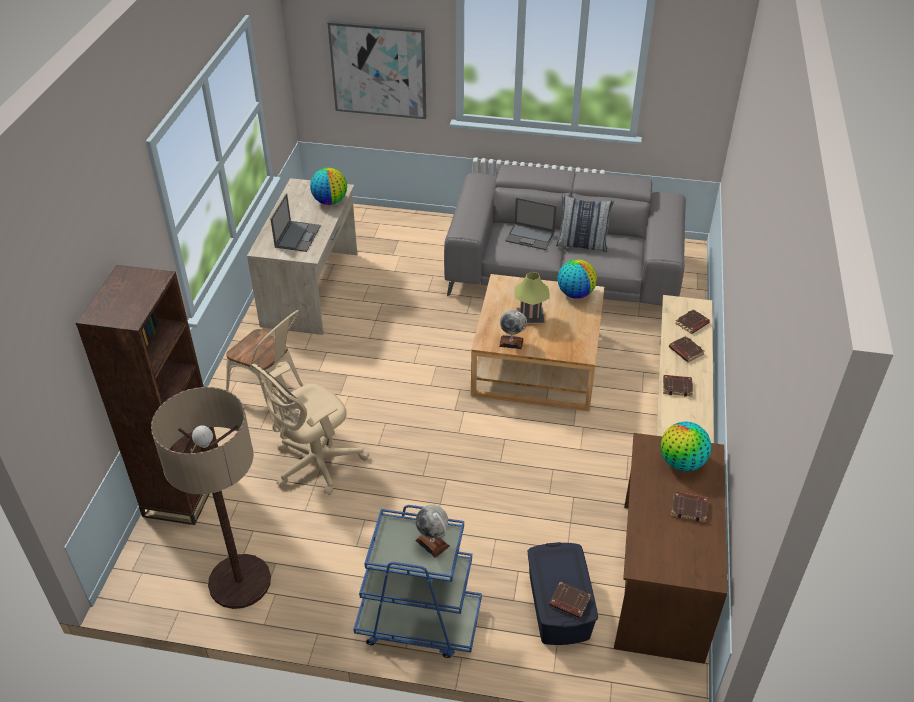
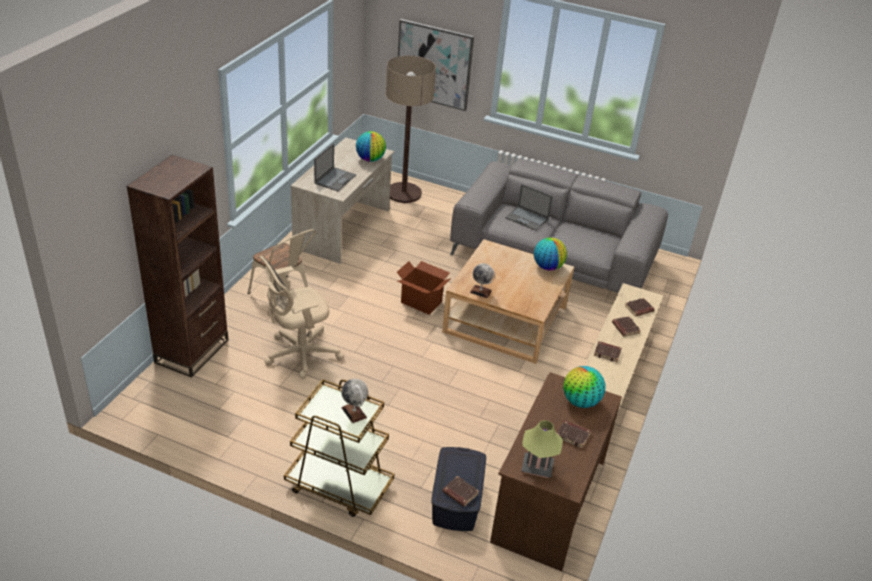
camera: 10 degrees right, 5 degrees down
(240, 582) = (211, 425): floor lamp -> floor lamp (404, 193)
(418, 622) = (338, 486): blue cart -> brown cart
(434, 363) = (421, 302): none -> cardboard box
(530, 317) = (503, 277): table lamp -> table lamp (537, 467)
(582, 244) = (568, 232): pillow -> none

